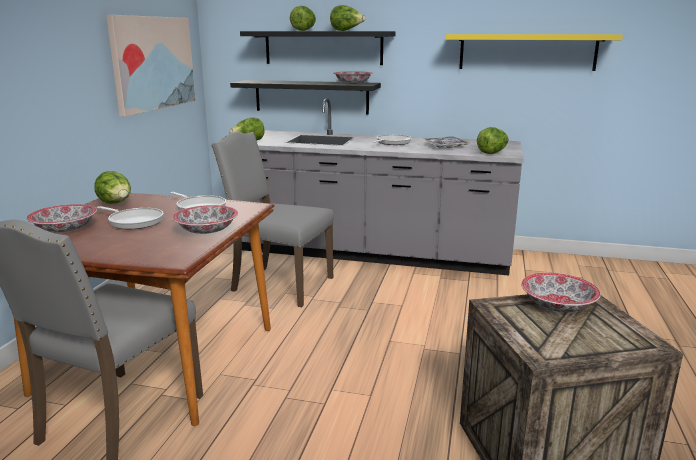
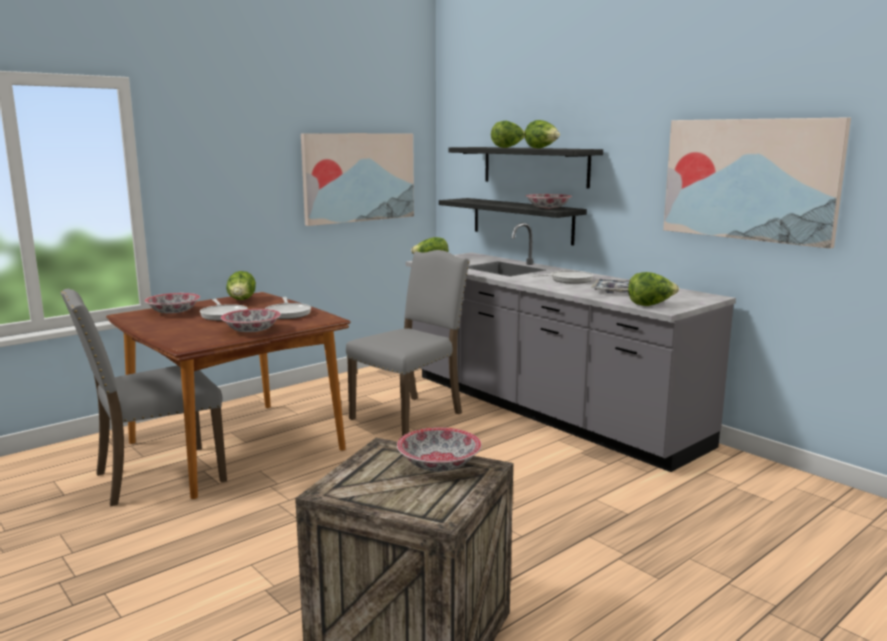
camera: 35 degrees right, 5 degrees down
(279, 284) = (410, 416): grey chair -> grey chair turned 75 degrees clockwise
(527, 52) = (749, 179): yellow shelf -> picture

